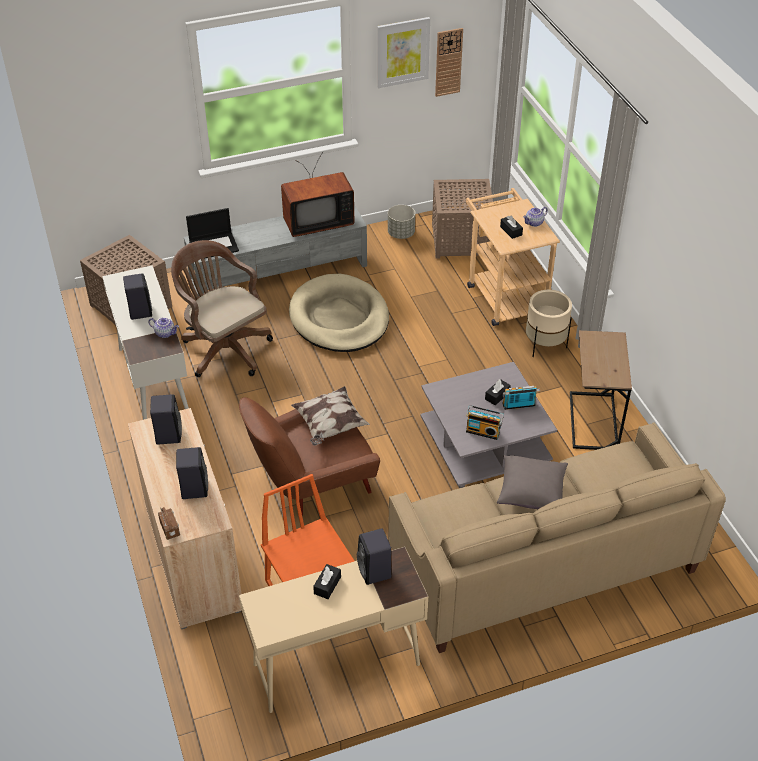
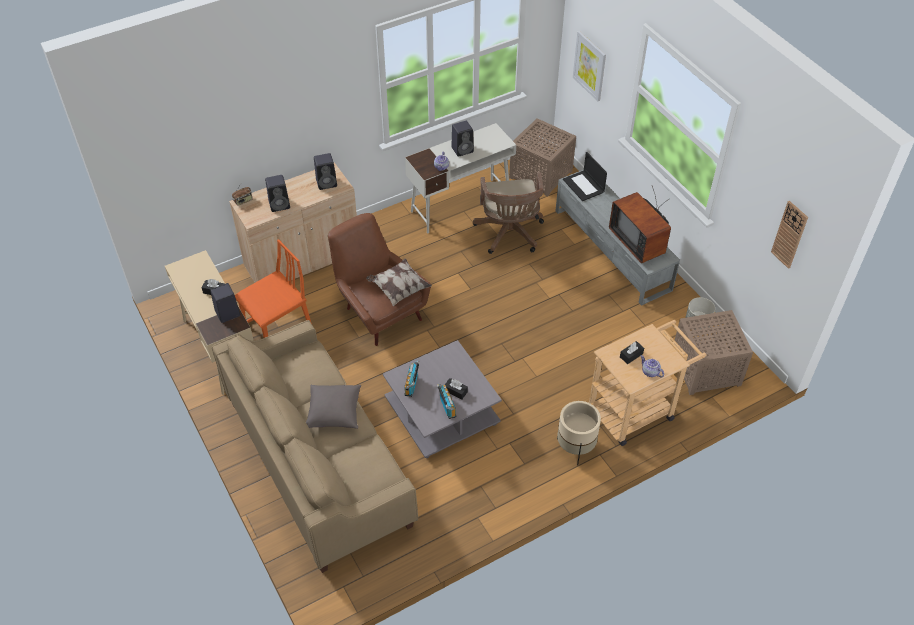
camera: 80 degrees right, 5 degrees up
(224, 348) = (509, 234): brown office chair -> brown office chair turned 135 degrees clockwise
(339, 318) = (566, 297): beige dog bed -> none
(402, 52) = (761, 189): picture -> picture (589, 66)
(593, 421) = (485, 491): brown side table -> none

